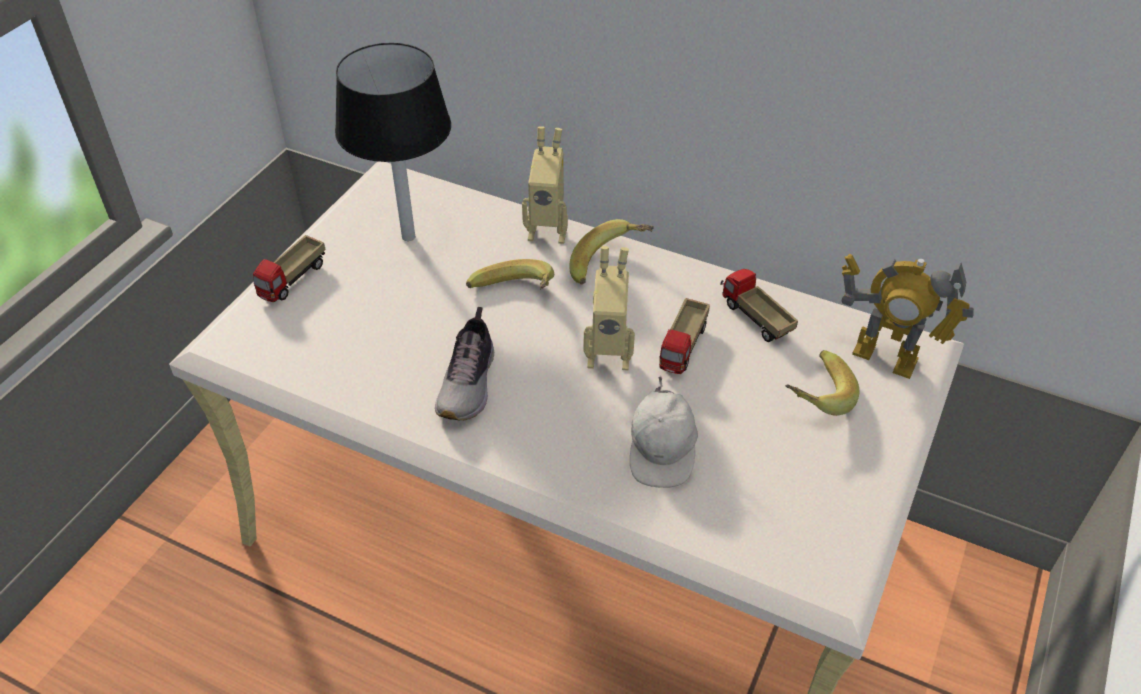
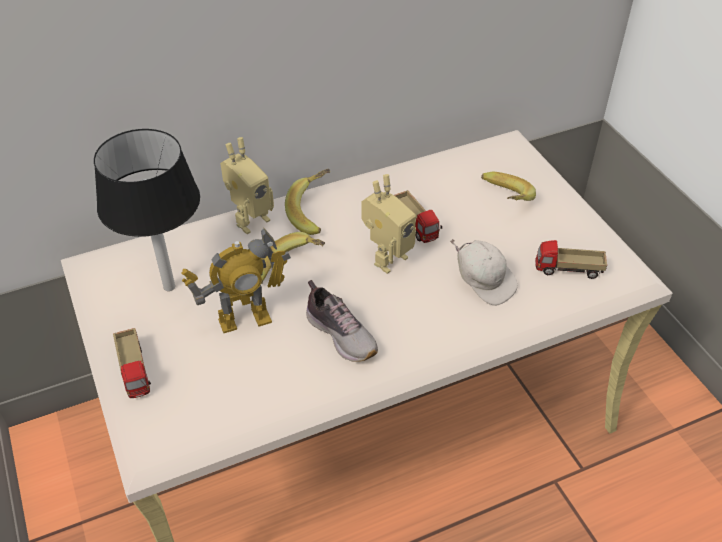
camera: 50 degrees left, 0 degrees up
(755, 319) = (425, 185): toy truck -> toy truck (568, 270)
(885, 357) = (503, 159): toy robot -> toy robot (245, 320)

